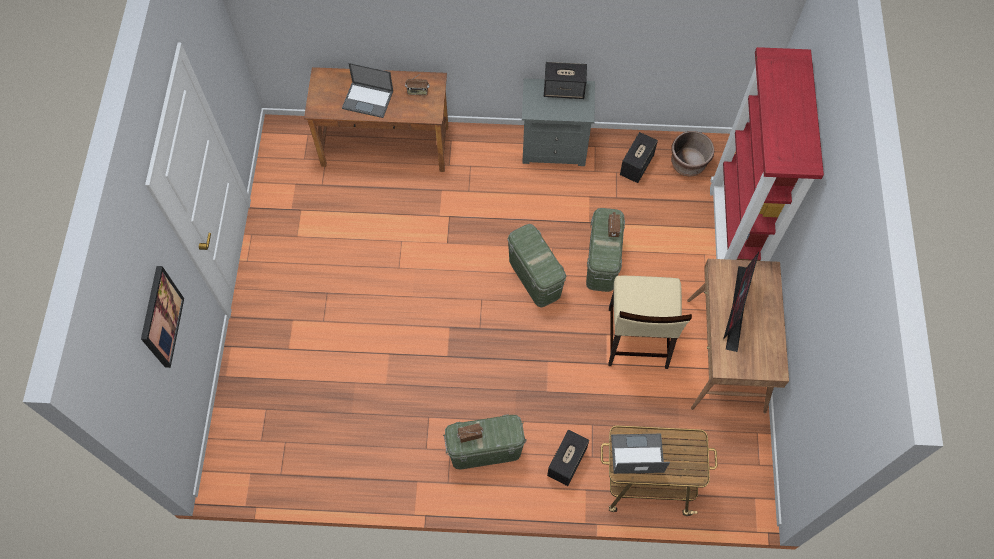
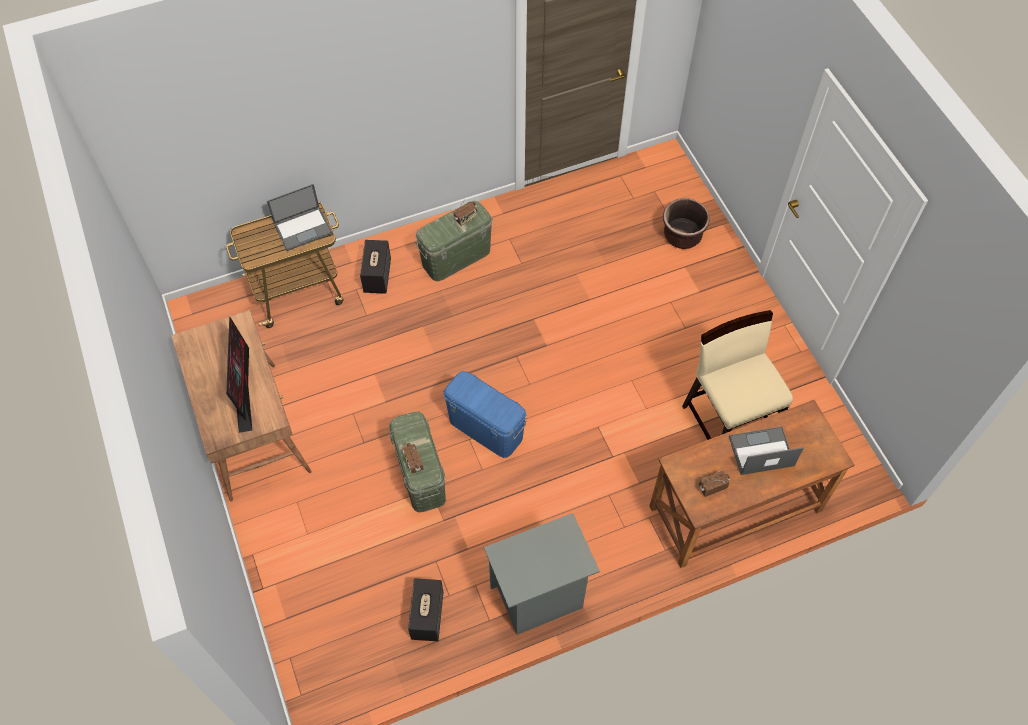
camera: 155 degrees right, 5 degrees down
(160, 317) = (756, 78): picture -> none
(535, 277) = (485, 429): green storage box -> blue storage box
(564, 90) = (540, 576): speaker -> none
(637, 339) = (352, 410): beige chair -> beige chair (727, 422)
(688, 163) = (364, 648): brown planter -> brown planter (682, 235)
(732, 238) = (280, 567): red bookcase -> none

